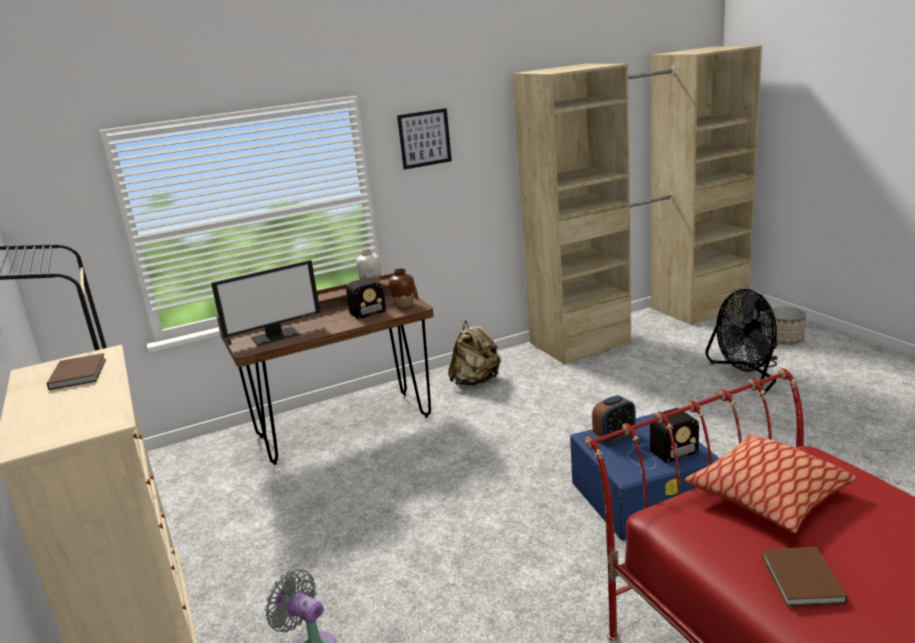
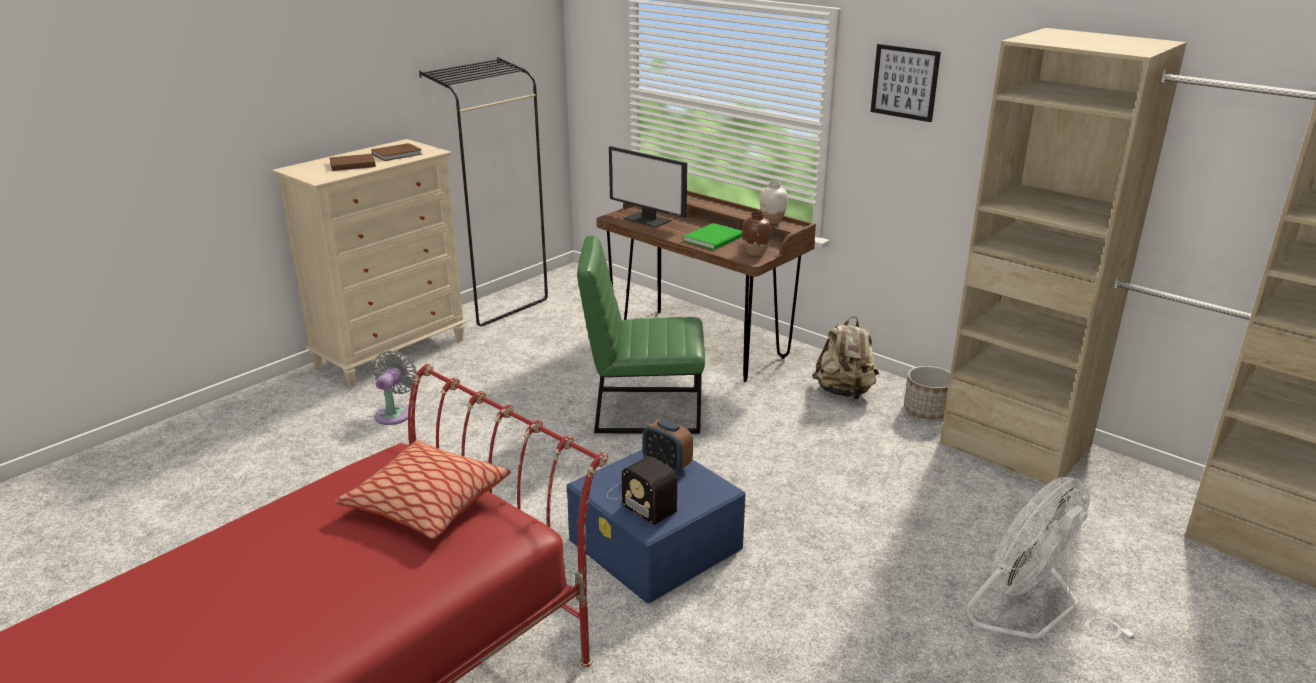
camera: 65 degrees right, 5 degrees up
(356, 314) = (716, 238): radio -> green book
(436, 472) = (643, 410): none -> green chair
(748, 374) = (1041, 610): black fan -> white fan
(785, 340) = (1226, 649): planter -> planter (926, 411)
(801, 580) = (291, 521): brown book -> brown book (351, 164)

